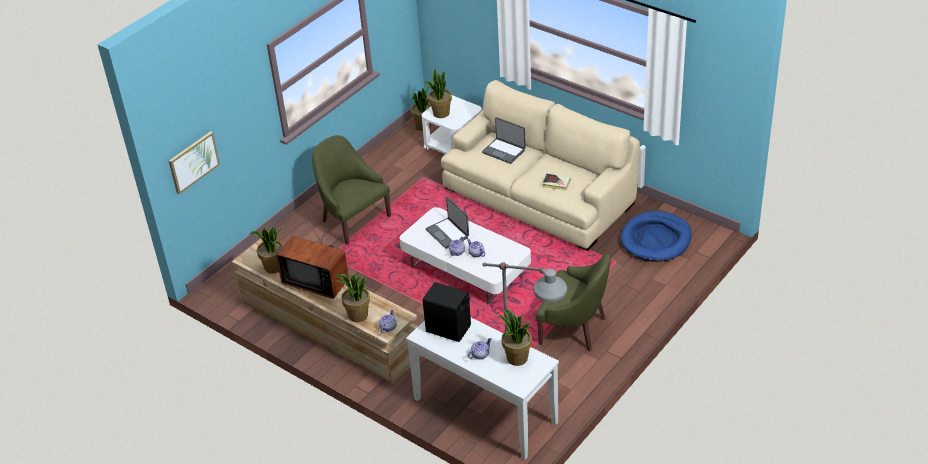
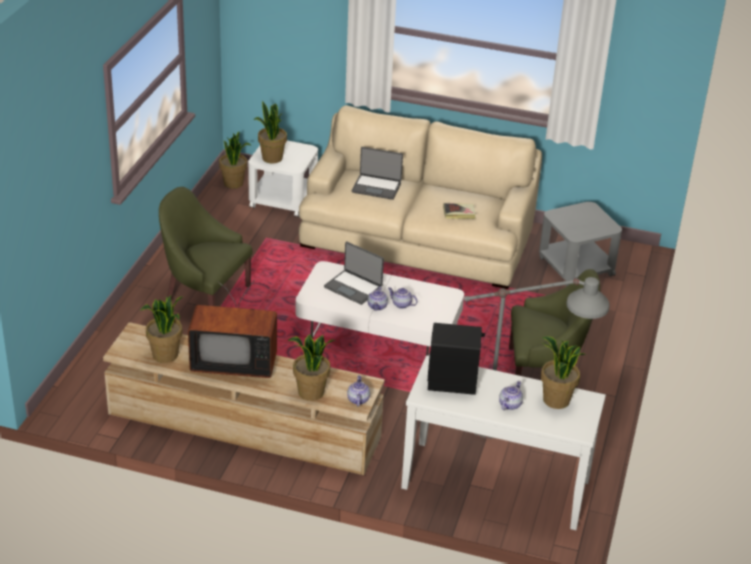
camera: 25 degrees left, 5 degrees down
(193, 162) = (37, 226): picture -> none
(656, 239) = (575, 266): blue dog bed -> grey side table

